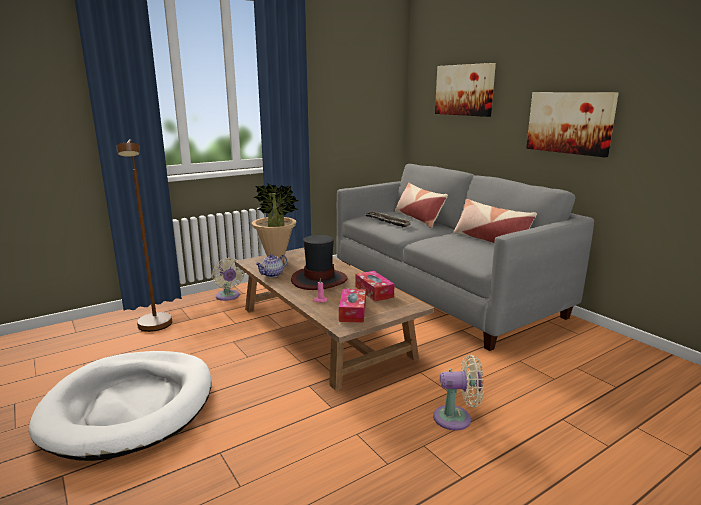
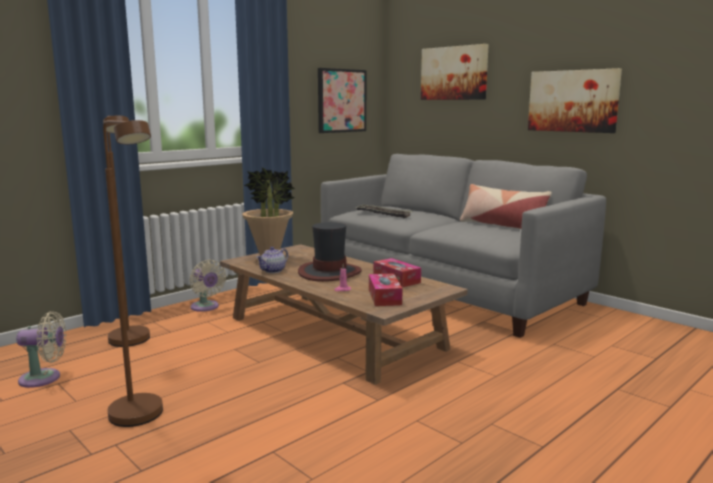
camera: 10 degrees left, 5 degrees down
(130, 406) = (141, 419): white dog bed -> brown floor lamp
(362, 114) = (341, 101): none -> picture
(418, 218) = (414, 210): pillow -> none
(456, 418) = (514, 397): beige fan -> beige fan (44, 378)

